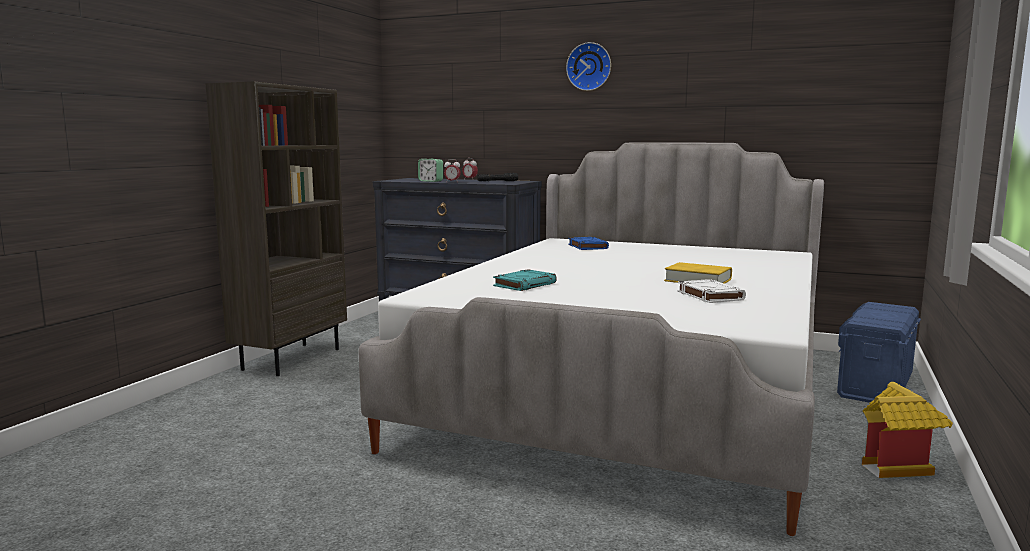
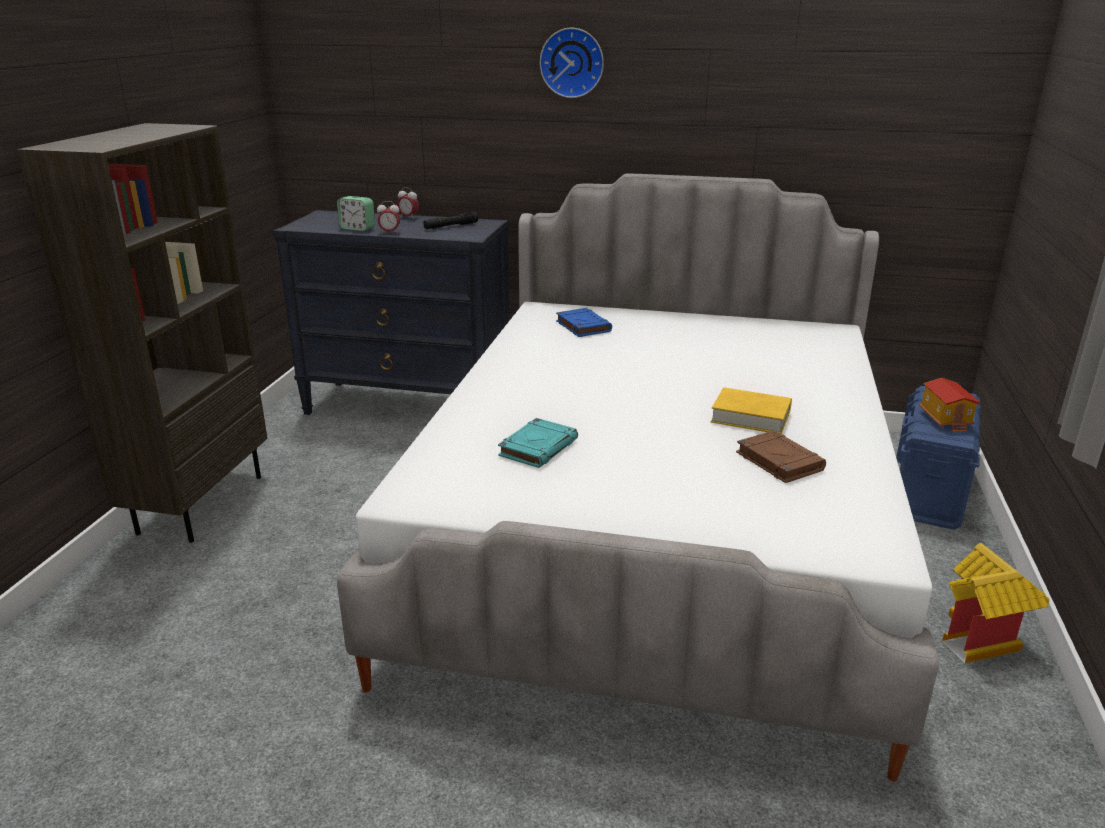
camera: 10 degrees left, 15 degrees up
(709, 296) = (778, 461): white book -> brown book
(882, 316) = (946, 419): none -> toy house

